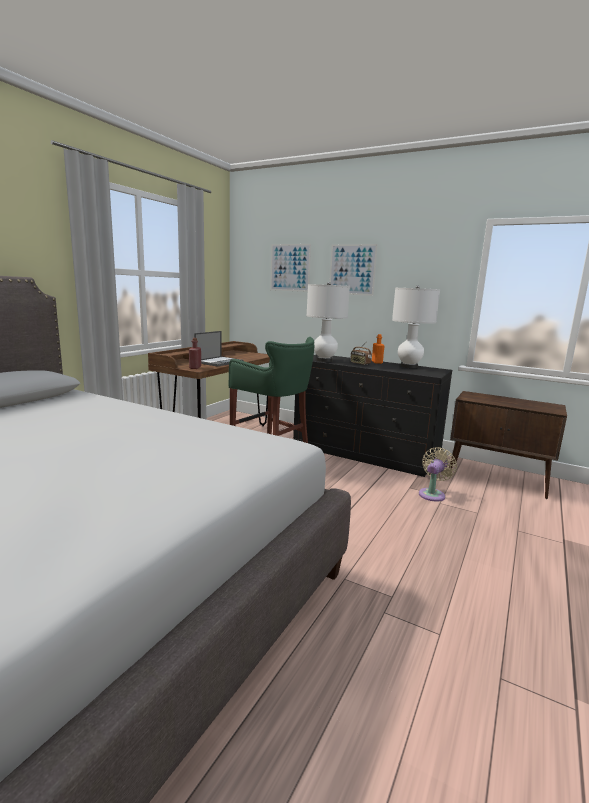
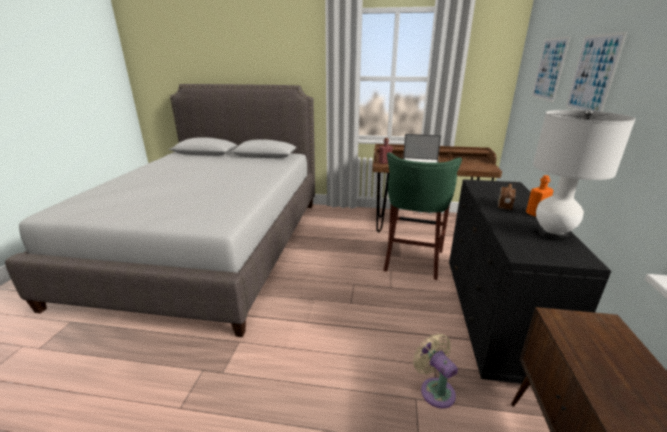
camera: 70 degrees right, 10 degrees up
(324, 360) = (482, 189): white table lamp -> none
(432, 494) = (435, 389): beige fan -> beige fan turned 135 degrees counterclockwise

